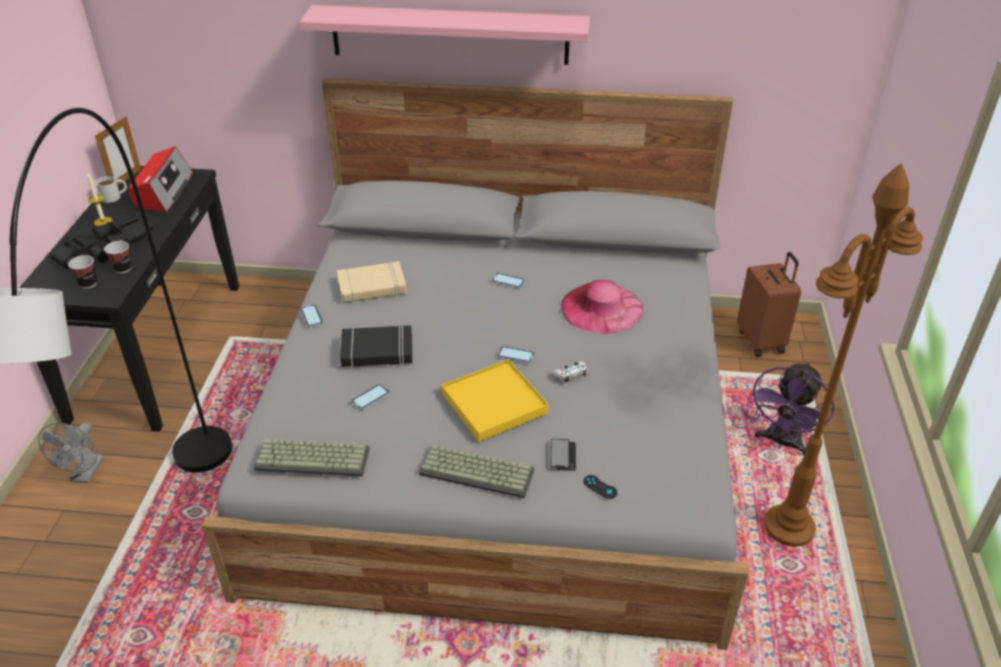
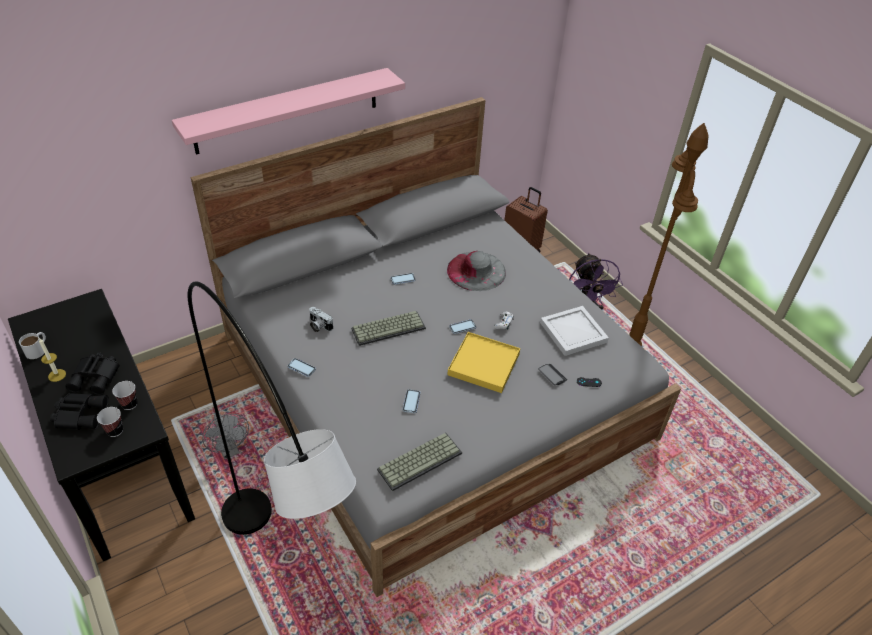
camera: 40 degrees left, 5 degrees up
(85, 474) = (171, 585): grey fan -> grey fan (230, 450)
(126, 179) = (28, 330): picture frame -> none
(163, 191) = (79, 326): radio -> none
(372, 287) = (319, 326): beige book -> camera
(377, 351) = (377, 369): black book -> none
(478, 471) = (519, 411): keyboard -> keyboard (389, 328)
(601, 308) = (476, 271): pink hat -> grey hat
(648, 424) = (573, 331): none -> white tray

